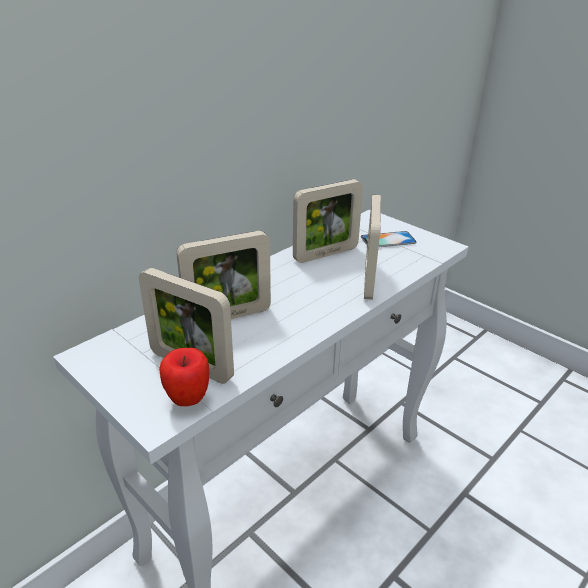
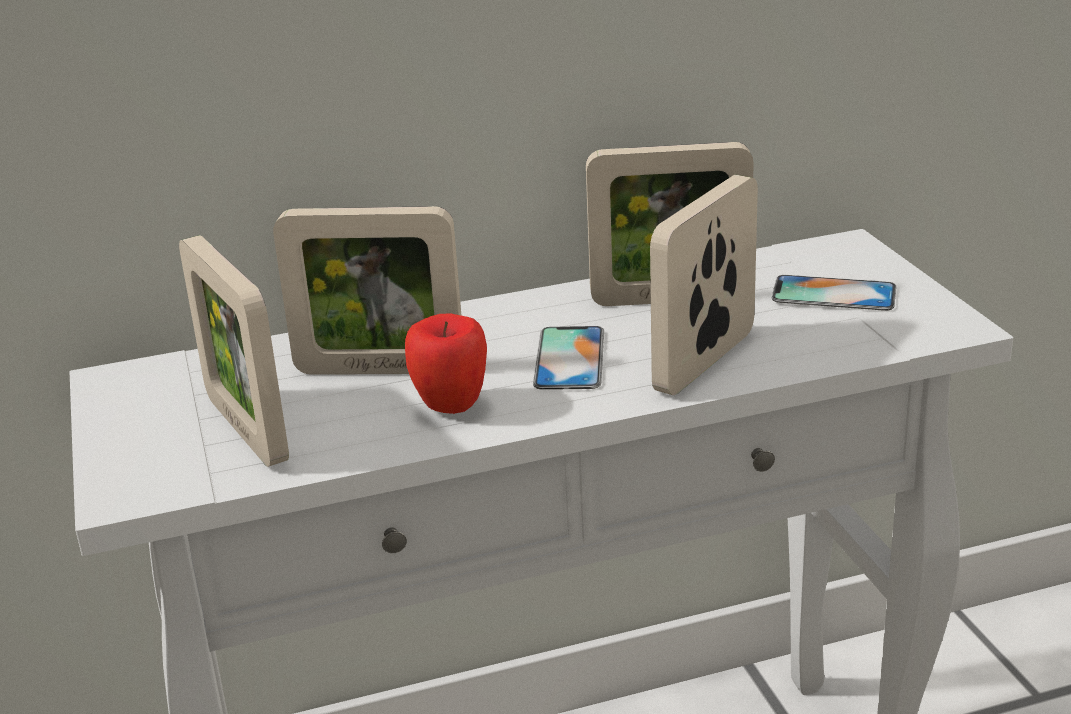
camera: 30 degrees right, 5 degrees down
(188, 400) = (193, 477): apple -> apple (451, 408)
(311, 291) = (569, 358): none -> phone

